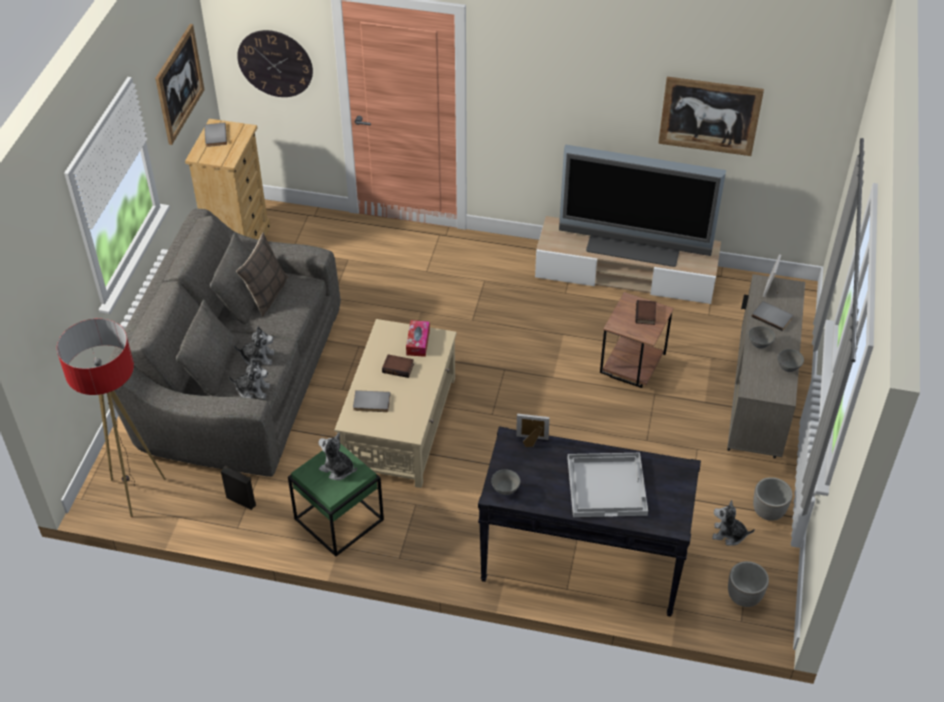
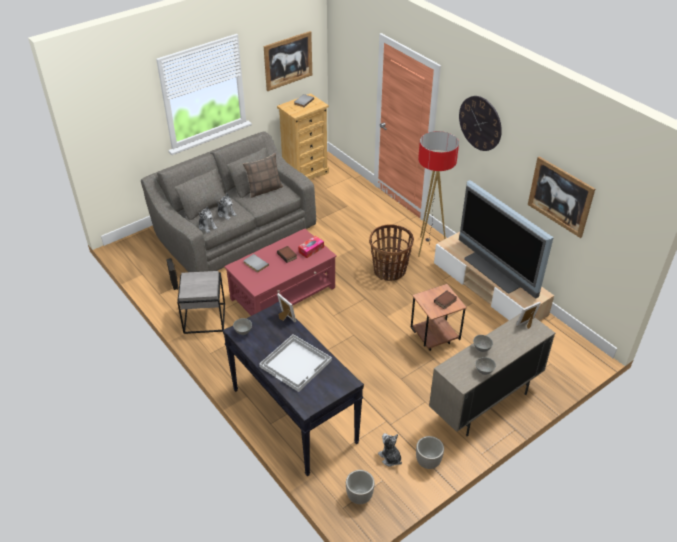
camera: 40 degrees right, 5 degrees down
(136, 491) = (138, 253): floor lamp -> floor lamp (428, 247)
(275, 63) = (352, 74): wall clock -> wall clock (480, 123)
(337, 469) = (202, 283): plush toy -> none
(339, 520) = (204, 319): green side table -> grey side table
(400, 424) = (283, 293): beige coffee table -> red coffee table
(494, 317) = (389, 270): none -> basket
(772, 316) = (509, 339): grey book -> none

